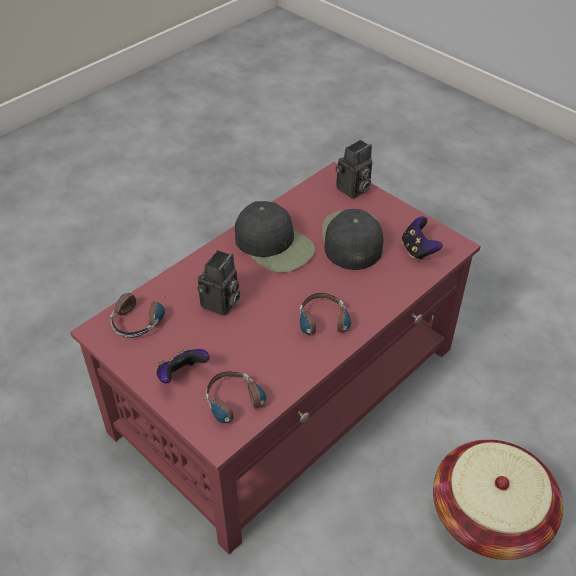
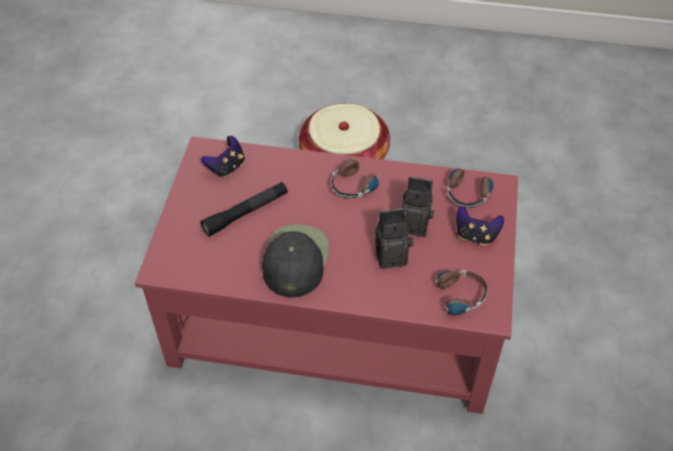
camera: 125 degrees left, 5 degrees up
(351, 239) = (246, 213): black cap -> black flashlight
(353, 190) = (173, 244): camera -> camera (416, 224)

